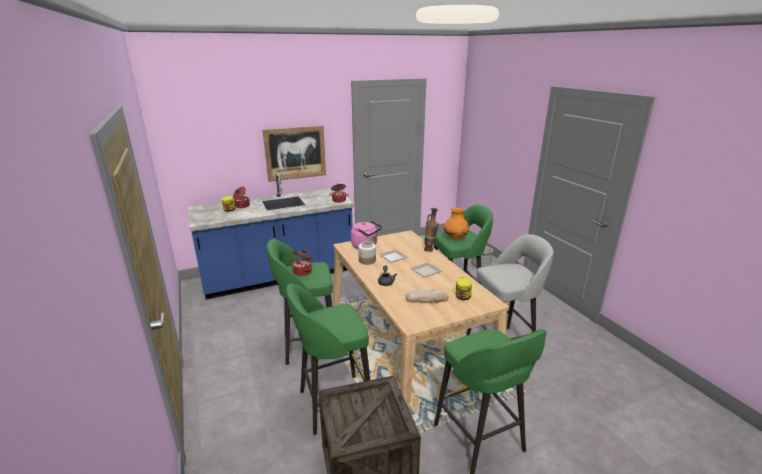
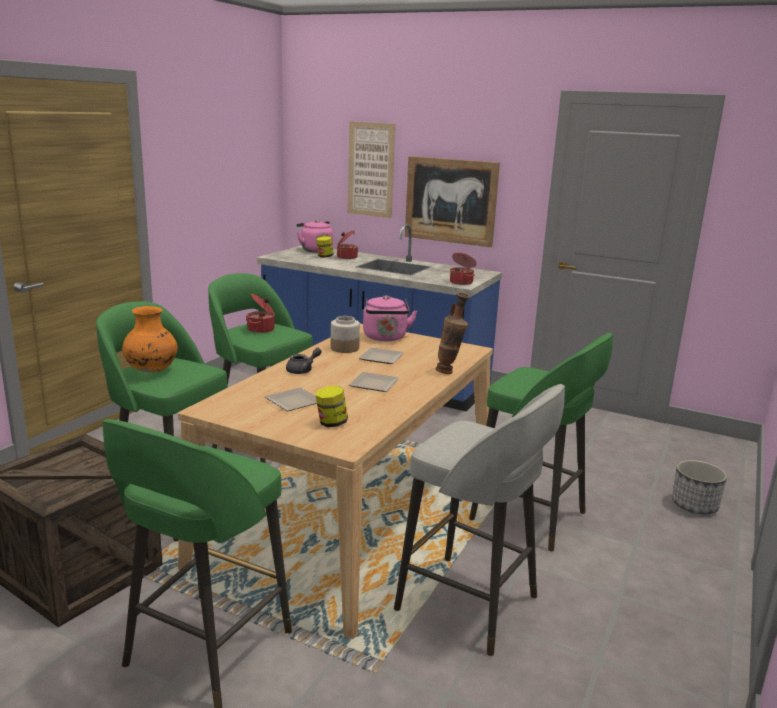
camera: 50 degrees right, 5 degrees down
(209, 208) = (315, 250): none -> pink kettle
(233, 143) = (371, 169): none -> picture
(426, 298) = (292, 402): bread -> plate
(455, 238) = (530, 379): orange vase -> orange vase (151, 370)

